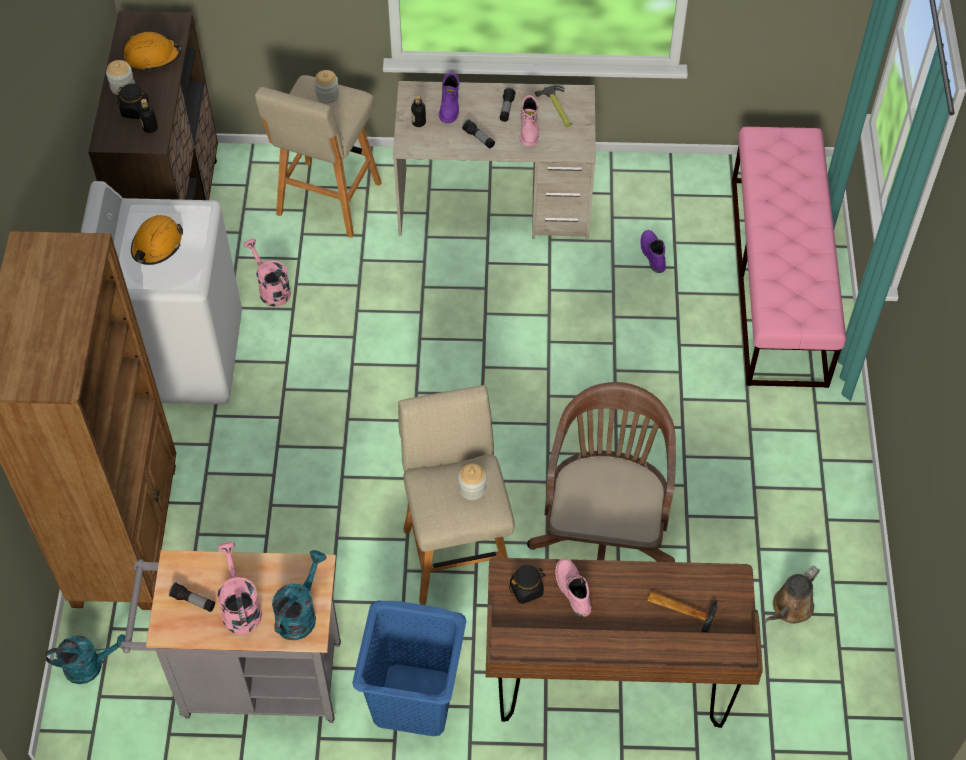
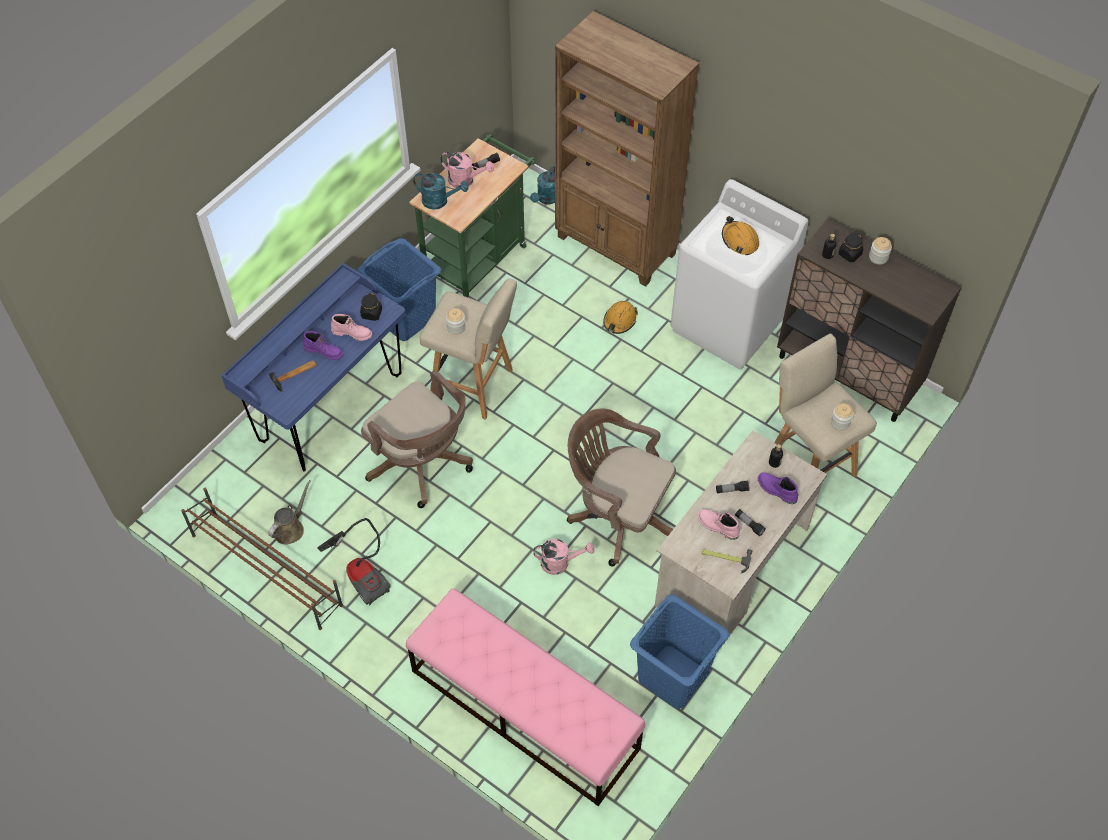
camera: 125 degrees right, 0 degrees up
(153, 56) = (898, 285): orange hard hat -> orange hard hat (619, 321)
(251, 680) = (479, 257): grey cart -> green cart
(271, 289) = (749, 396): pink watering can -> pink watering can (560, 563)
(299, 613) = (439, 201): turquoise watering can -> turquoise watering can turned 45 degrees counterclockwise
(514, 321) = (617, 515): none -> brown office chair
(610, 686) = (330, 408): brown desk -> blue desk
(645, 192) = (673, 677): none -> blue laundry basket
(652, 254) = (611, 640): purple boot -> purple boot (324, 351)
(775, 500) = (362, 573): none -> vacuum cleaner
(790, 608) = (290, 528): brown watering can -> brown watering can turned 45 degrees clockwise
(854, 596) = (266, 569): none -> brown shoe rack

